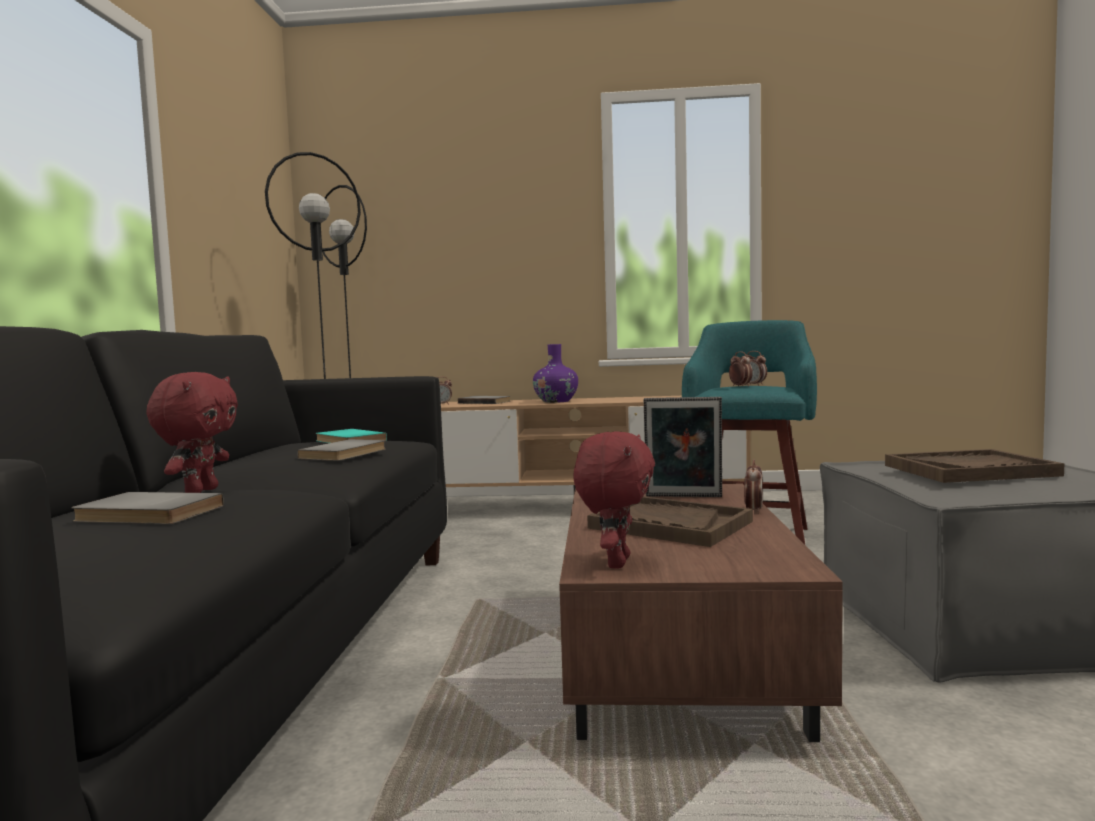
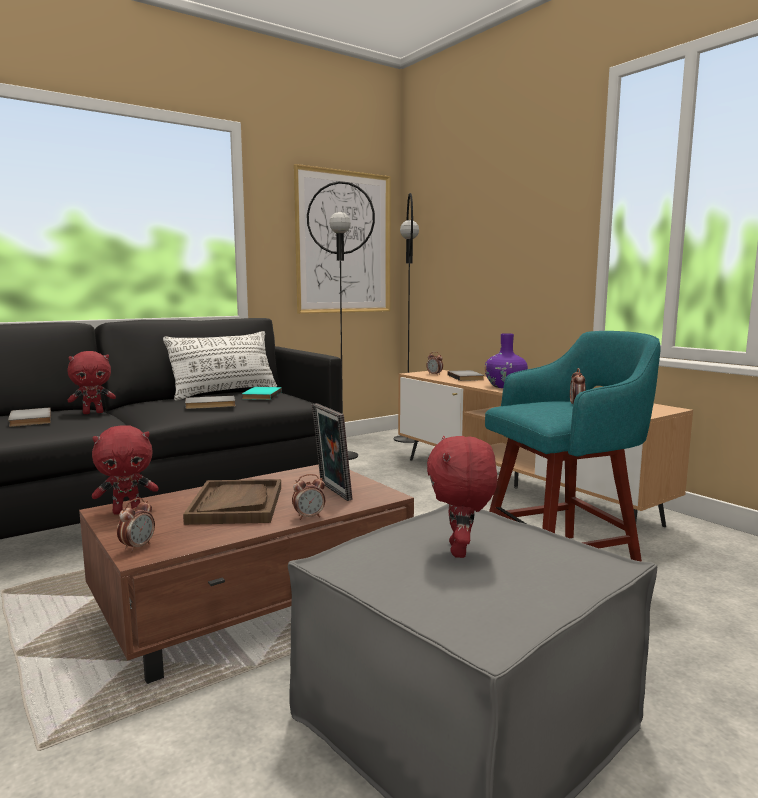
camera: 50 degrees right, 5 degrees up
(255, 241) = (344, 243): none -> picture
(271, 448) = (224, 392): none -> white pillow
(740, 386) = (551, 404): alarm clock -> alarm clock (137, 547)
(969, 470) = (460, 551): brown tray -> red plush toy

